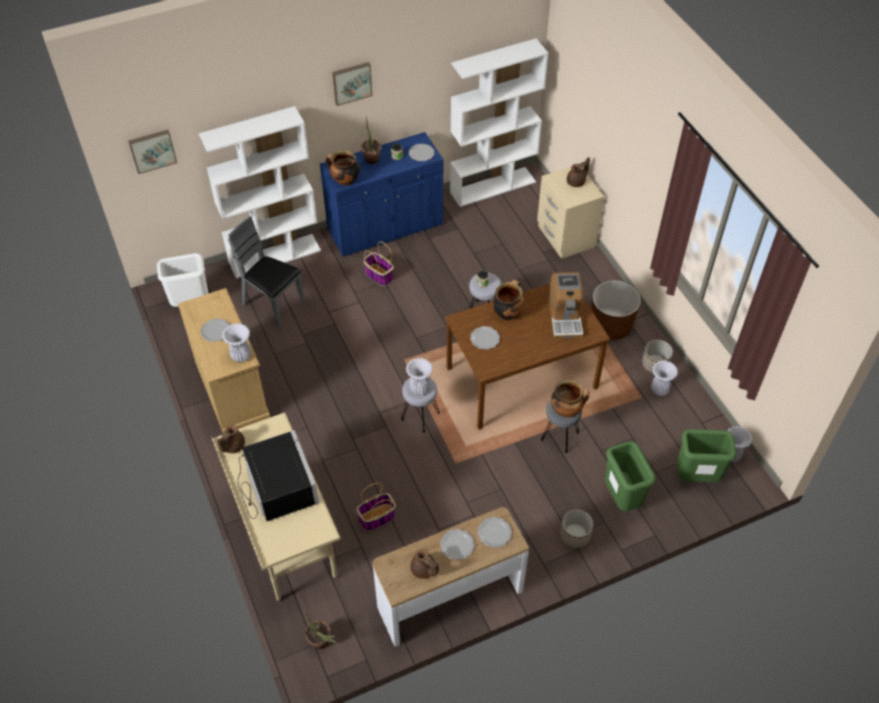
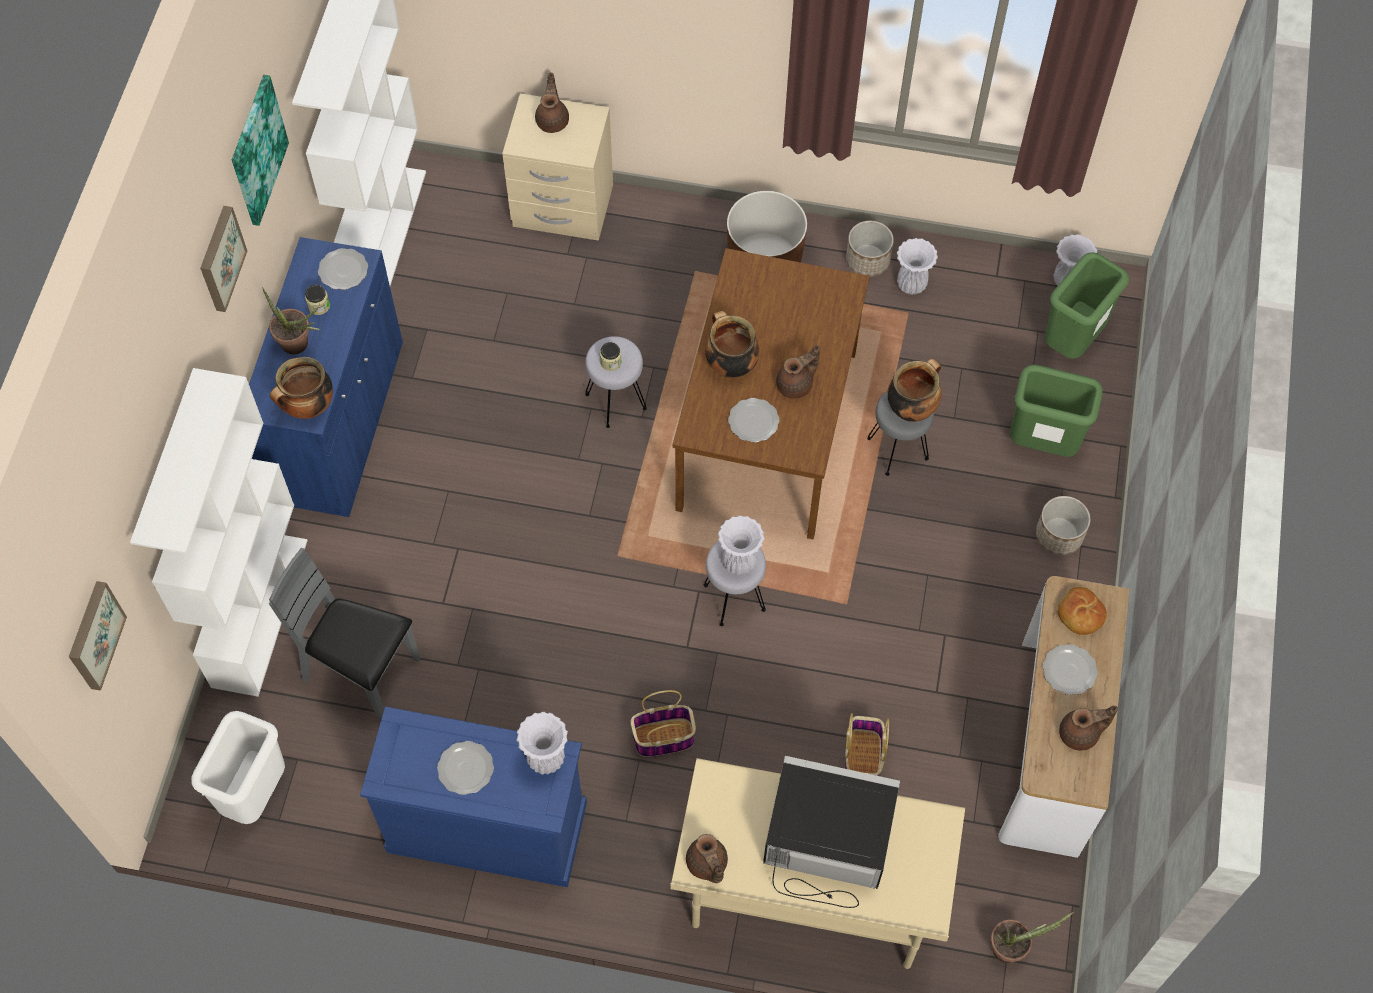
camera: 55 degrees left, 10 degrees up
(233, 390) = (487, 826): beige dresser -> blue dresser
(273, 304) = (361, 672): grey chair -> grey chair turned 45 degrees clockwise
(378, 275) = (427, 491): basket -> basket (662, 738)
(413, 62) = (257, 150): none -> picture
(494, 532) = (1080, 615): plate -> bread
(520, 344) = (796, 385): none -> brown teapot
(565, 317) = (793, 302): coffee machine -> none

